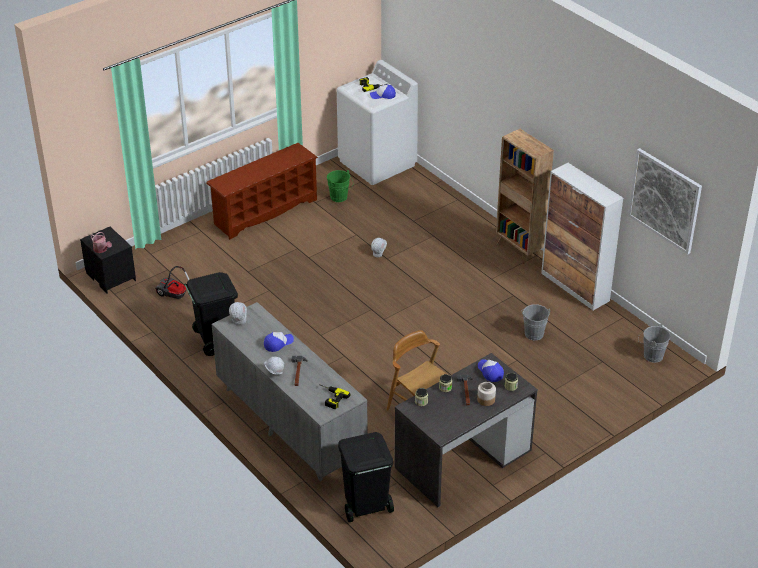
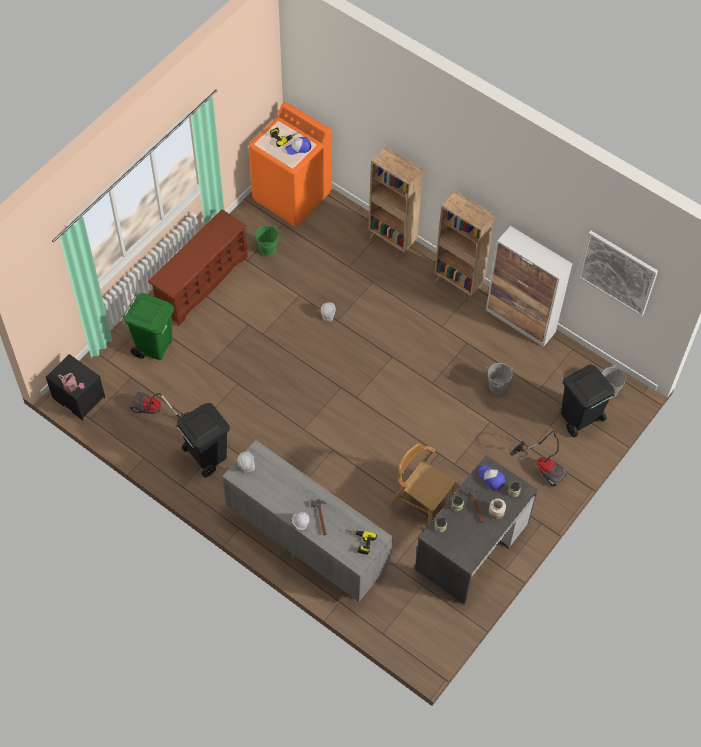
camera: 15 degrees left, 20 degrees up
(200, 250) = (154, 345): none -> green trash can
(278, 343) = (292, 487): cap -> none
(365, 506) = (402, 618): black trash can -> black trash can (579, 418)
(377, 163) = (292, 196): white washing machine -> orange washing machine
(463, 209) = (392, 241): none -> brown bookcase
(563, 406) = (544, 466): none -> vacuum cleaner

